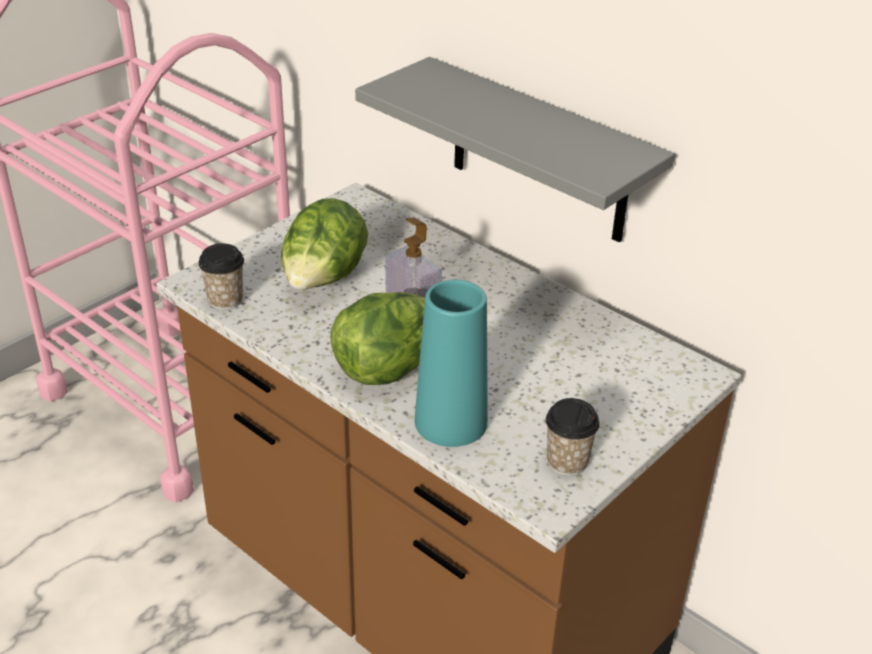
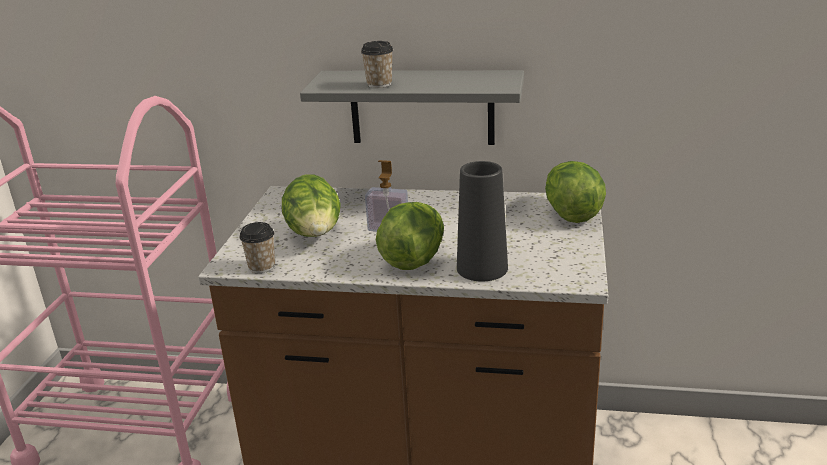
camera: 30 degrees left, 10 degrees down
(451, 422) = (482, 268): turquoise vase -> black vase
(567, 462) = (567, 260): cup -> cup (379, 84)
(661, 390) = (571, 213): none -> lettuce

